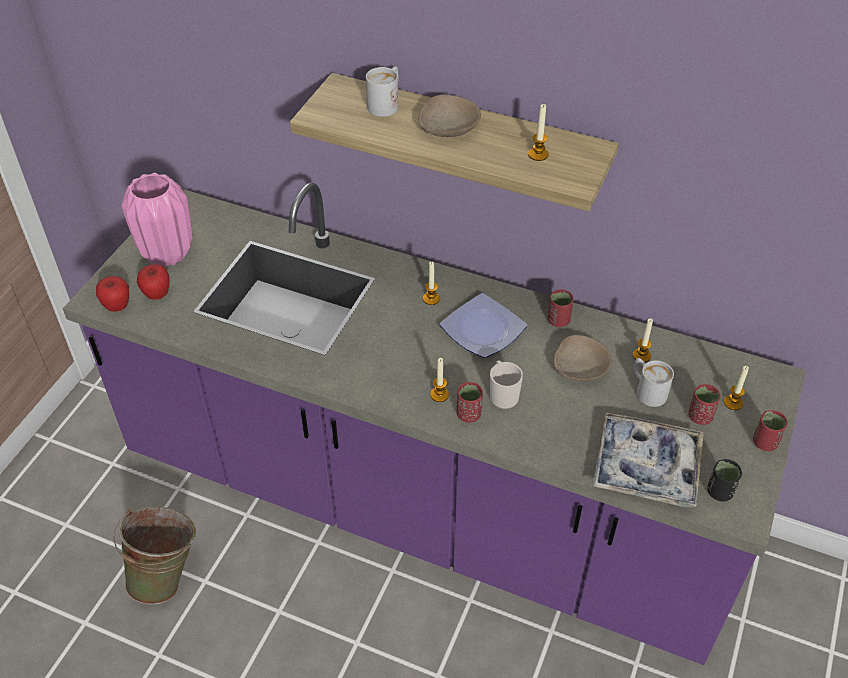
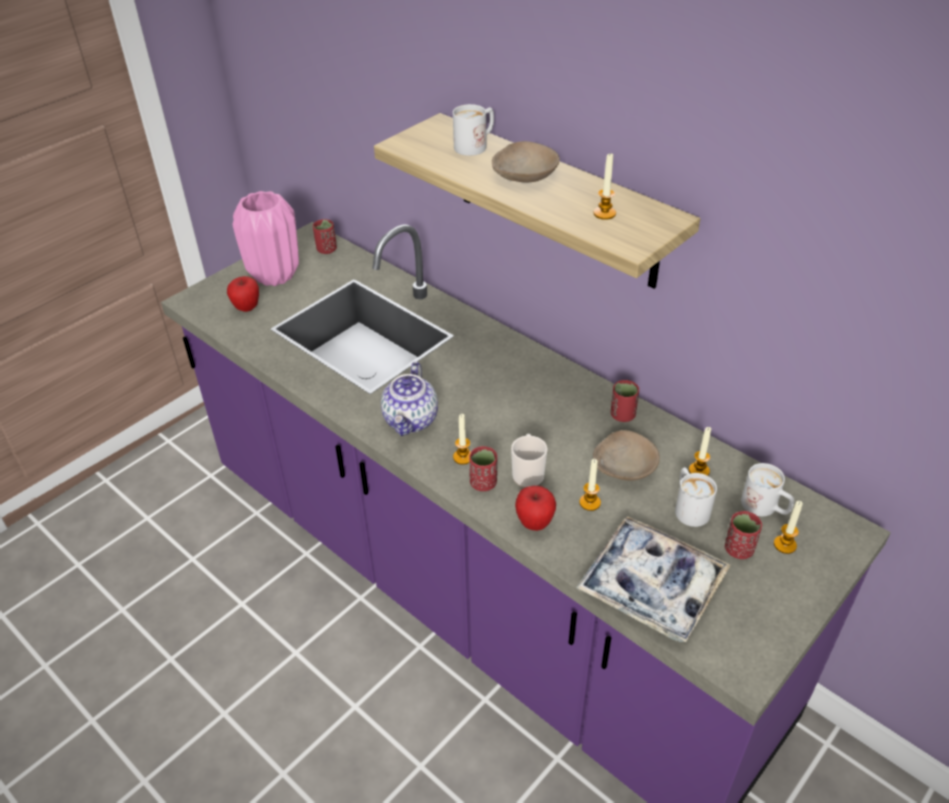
camera: 20 degrees right, 5 degrees down
(117, 306) = (207, 310): apple -> apple (534, 523)
(167, 576) = (211, 588): green bucket -> none
(376, 371) = (411, 420): none -> teapot
(431, 299) = (500, 366): candle -> candle (590, 502)
(481, 330) = (536, 406): plate -> none
(706, 375) = (765, 508): none -> white mug
(719, 492) = (726, 636): black cup -> none
(764, 442) = (805, 597): red cup -> red cup (326, 249)

